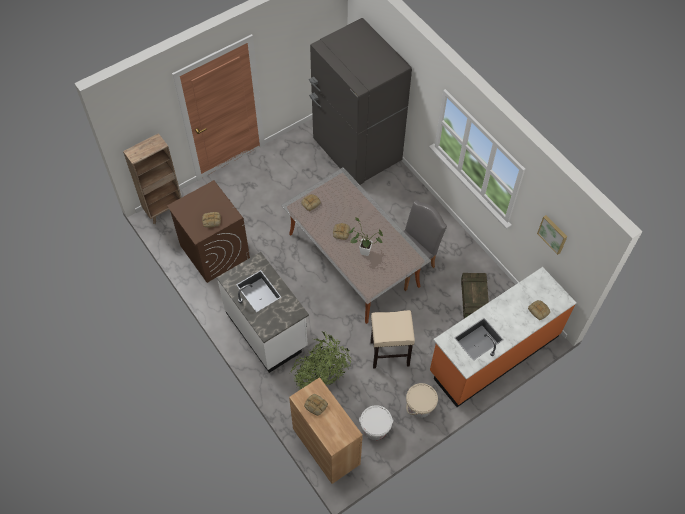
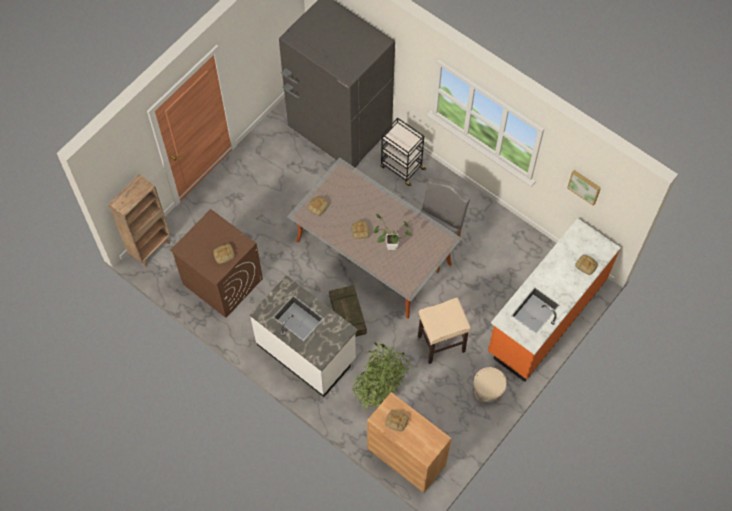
camera: 15 degrees left, 5 degrees up
(375, 428) = (450, 425): white bucket -> none
(401, 194) = (401, 167): none -> black cart
(473, 299) = (510, 264): crate -> crate (347, 316)

